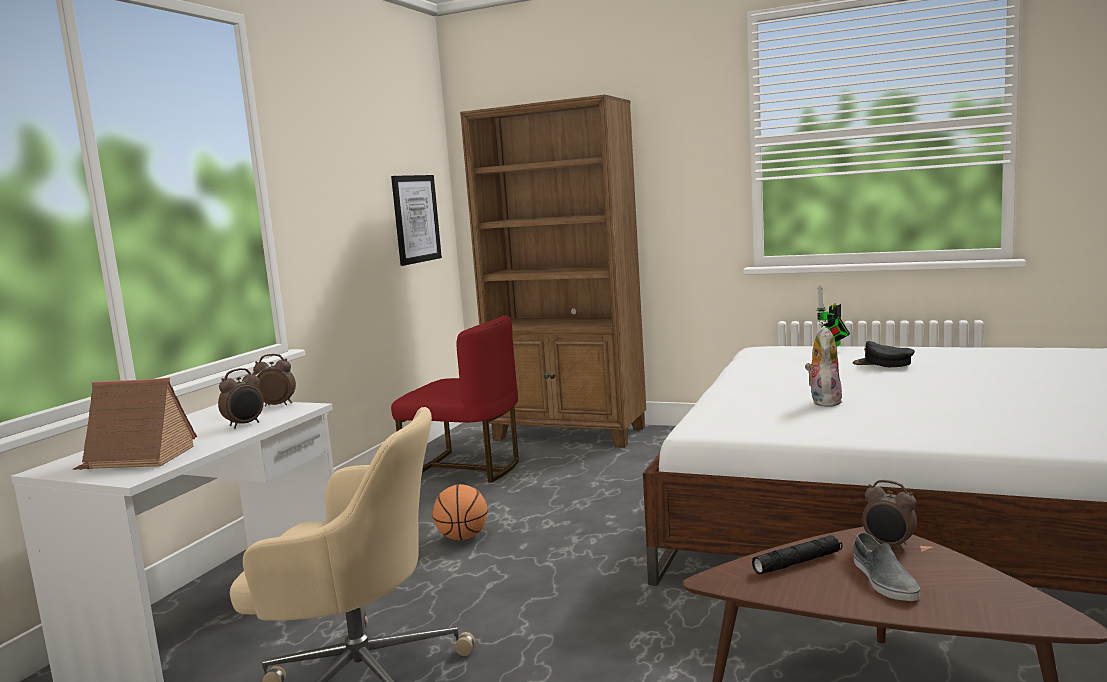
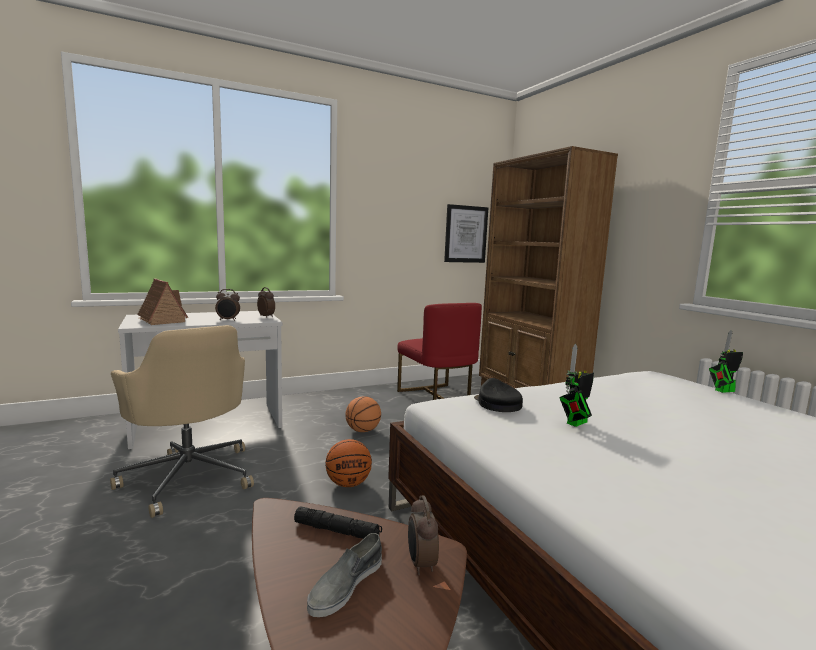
camera: 40 degrees right, 0 degrees up
(566, 588) = (348, 484): none -> basketball
(823, 401) = (575, 423): plush toy -> toy robot
(883, 363) = (720, 417): black cap -> black cap (497, 404)

